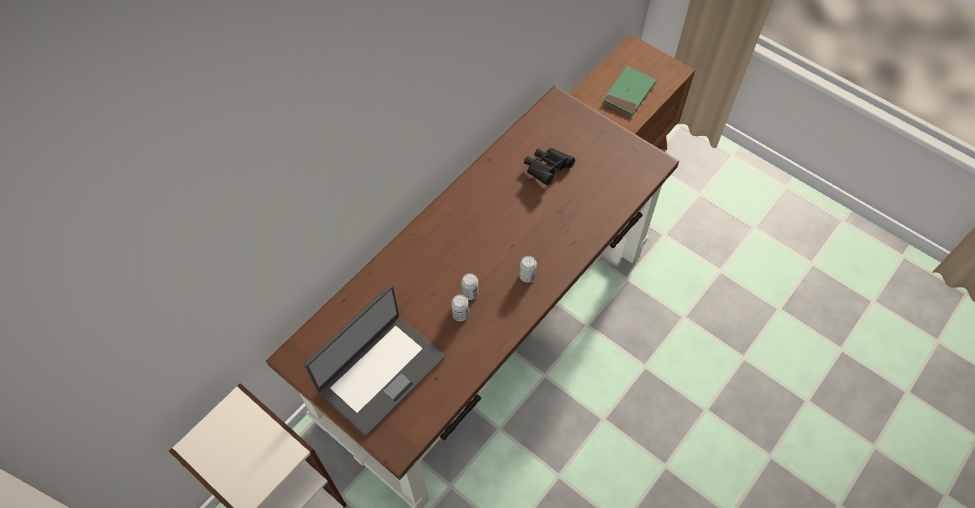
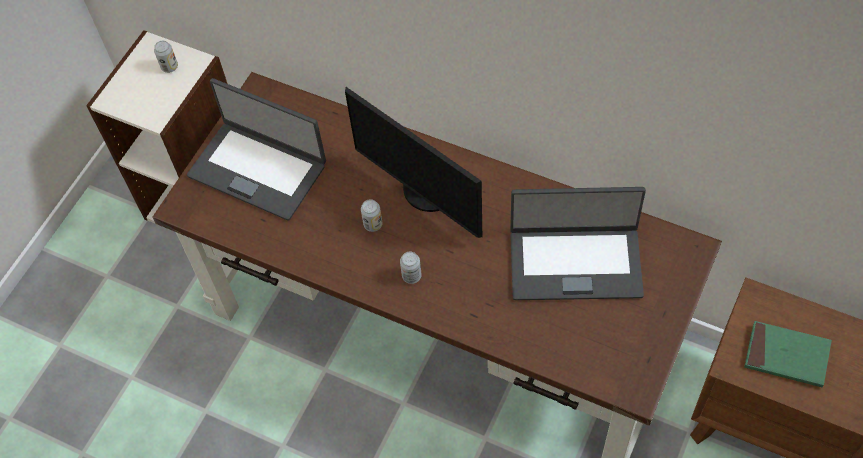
camera: 80 degrees right, 0 degrees up
(452, 248) = (427, 192): none -> monitor
(460, 314) = (344, 222): can -> can (169, 67)
(546, 169) = (575, 262): black binoculars -> laptop

